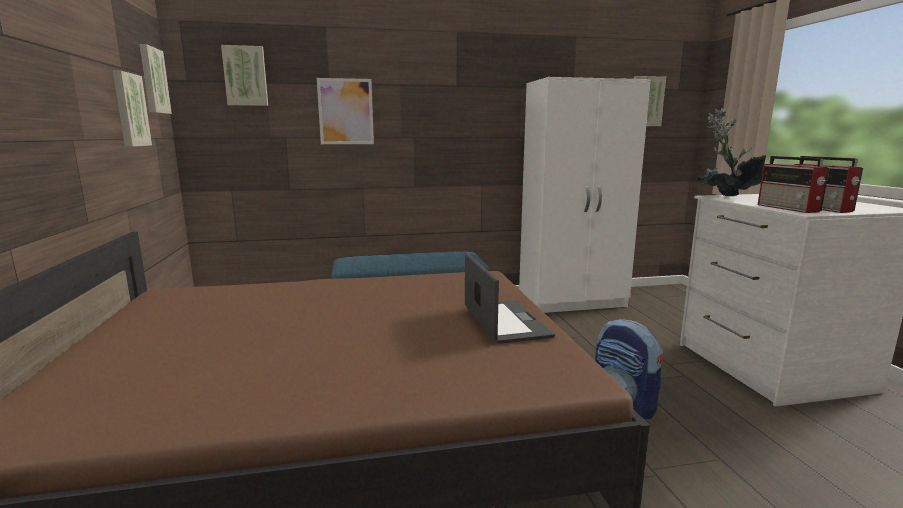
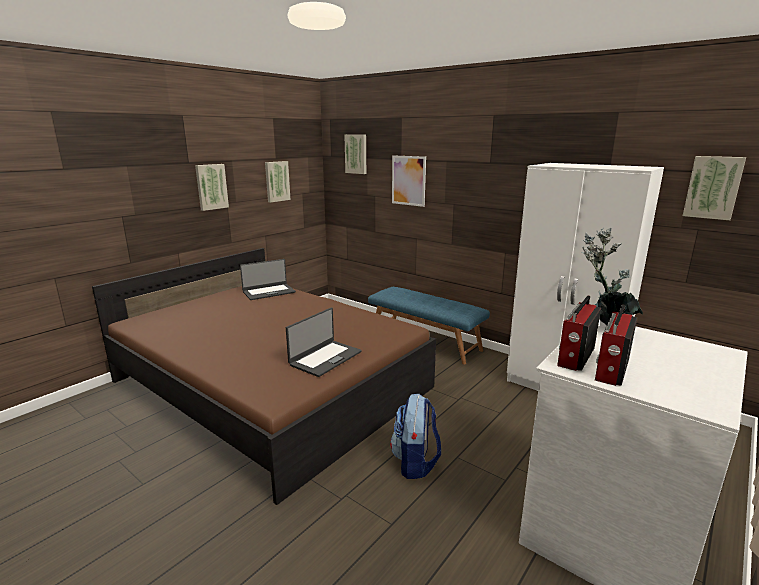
camera: 50 degrees right, 5 degrees up
(153, 80) = (305, 160): picture -> picture (211, 186)
(212, 297) = (268, 292): none -> laptop

